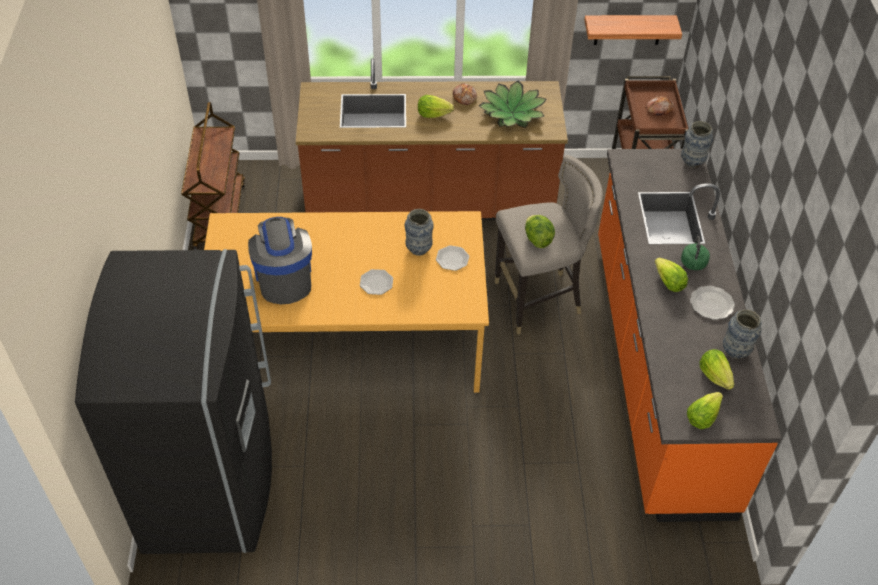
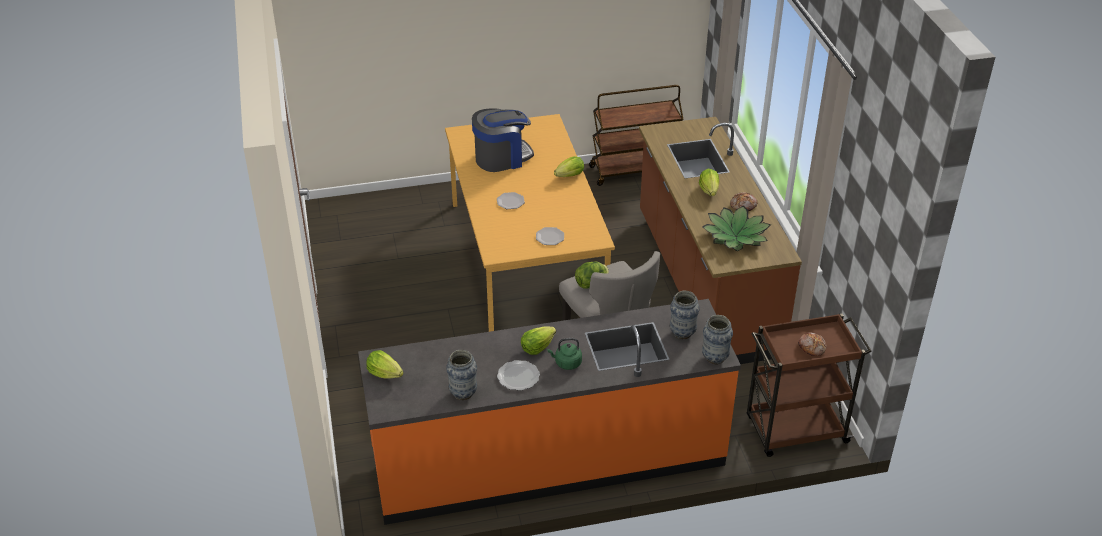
camera: 80 degrees right, 10 degrees down
(212, 481) = (377, 218): black fridge -> none
(419, 249) = (555, 218): vase -> vase (682, 333)
(628, 29) = (861, 266): shelf -> none
(715, 376) = (432, 380): lettuce -> lettuce (570, 175)

